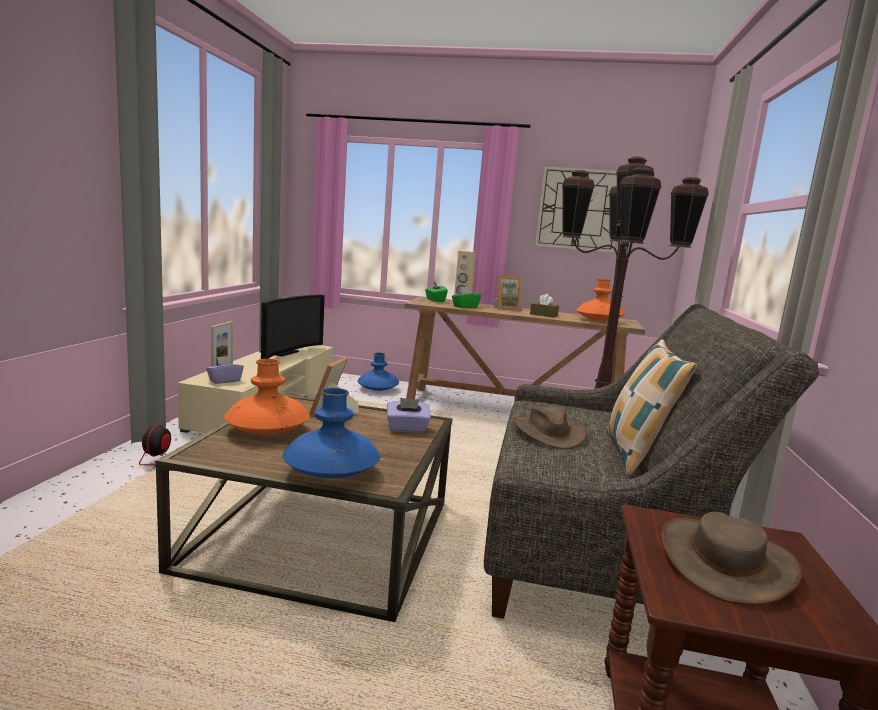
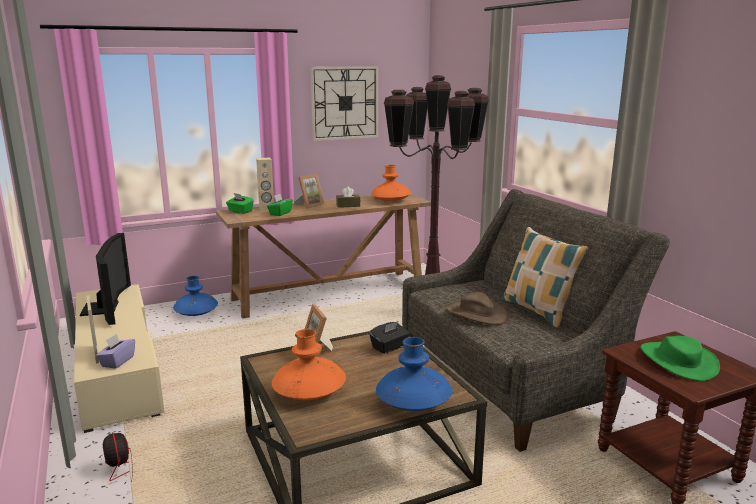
camera: 35 degrees left, 5 degrees up
(407, 429) = (389, 347): purple tissue box -> black tissue box
(726, 562) = (678, 361): brown hat -> green hat

